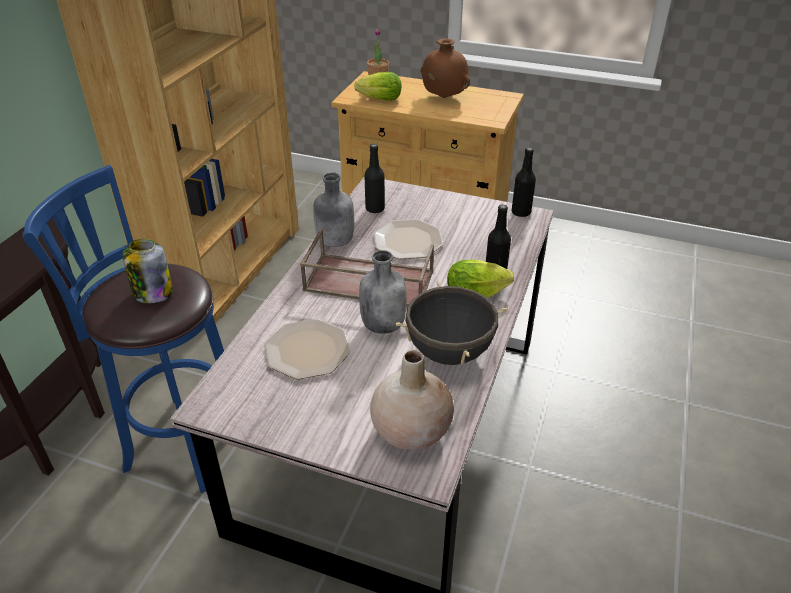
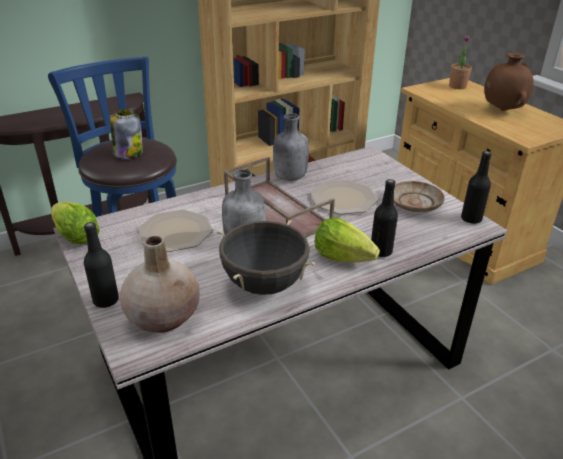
camera: 40 degrees right, 5 degrees down
(375, 209) = (349, 169): black bottle -> black bottle (106, 300)
(381, 99) = (443, 97): lettuce -> lettuce (76, 237)
(467, 218) = (414, 203): none -> beige plate

